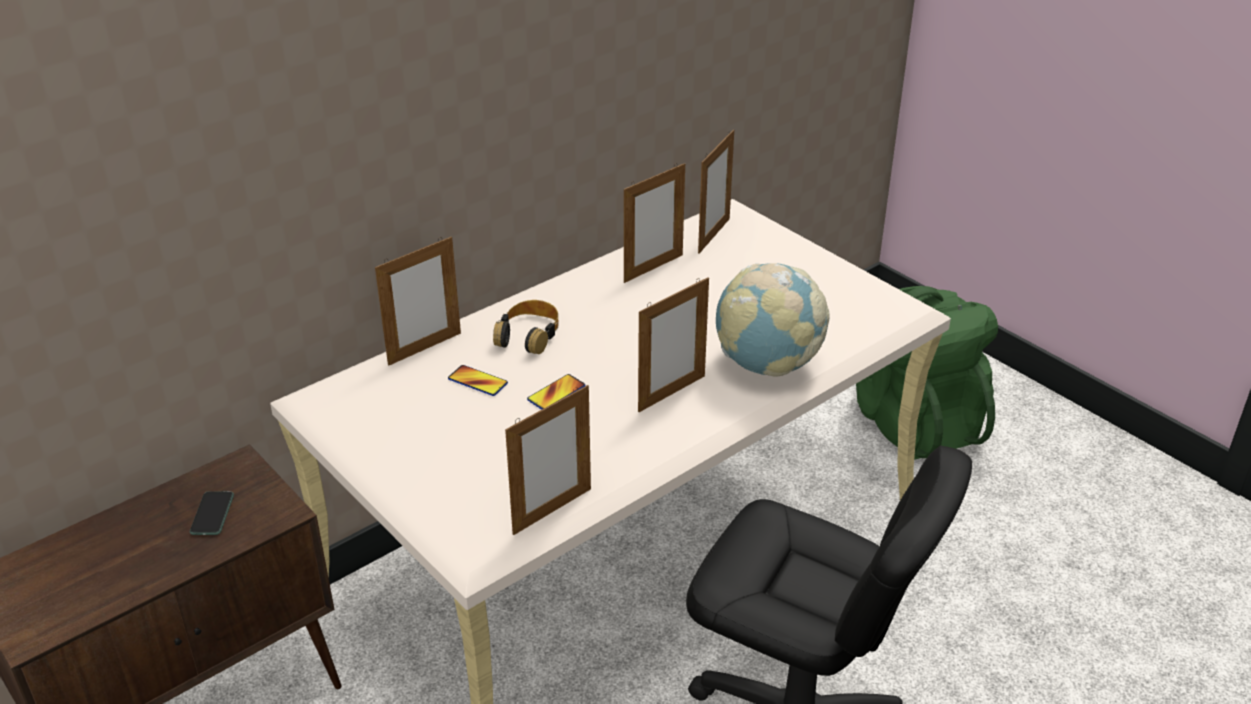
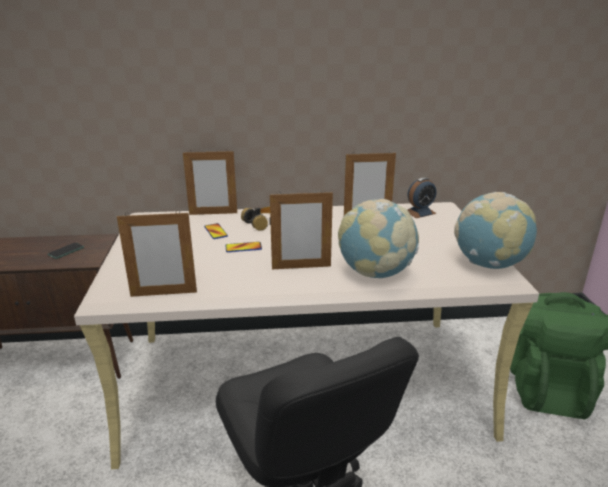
camera: 35 degrees right, 10 degrees down
(713, 235) = (419, 212): picture frame -> alarm clock
(874, 297) = (489, 264): none -> globe

